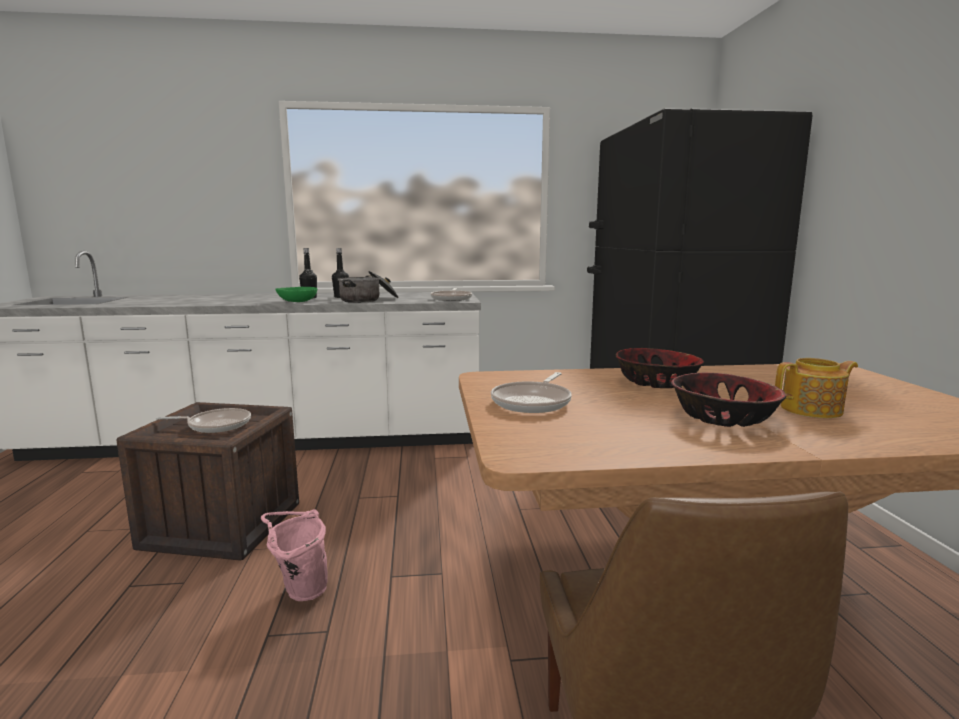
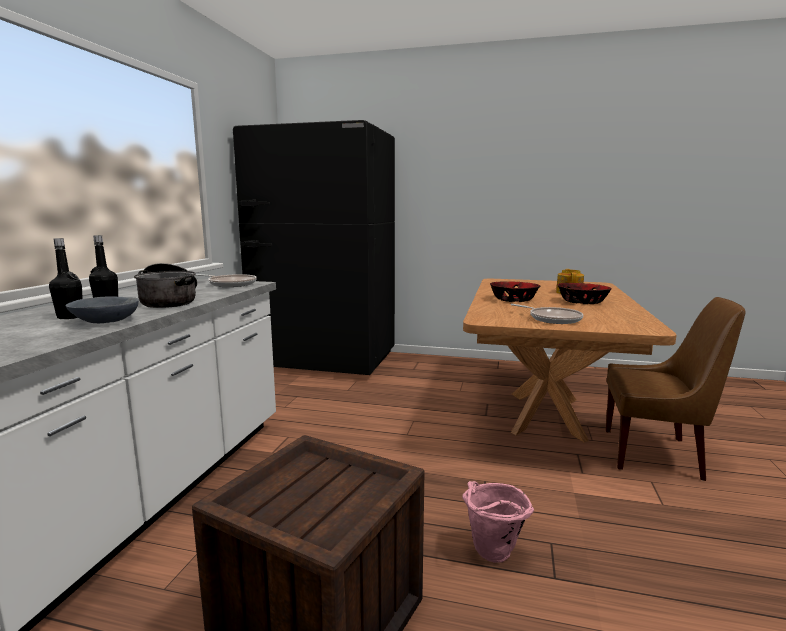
camera: 70 degrees left, 0 degrees up
(216, 425) = (319, 487): frying pan -> none
(297, 301) = (104, 321): green bowl -> grey bowl

